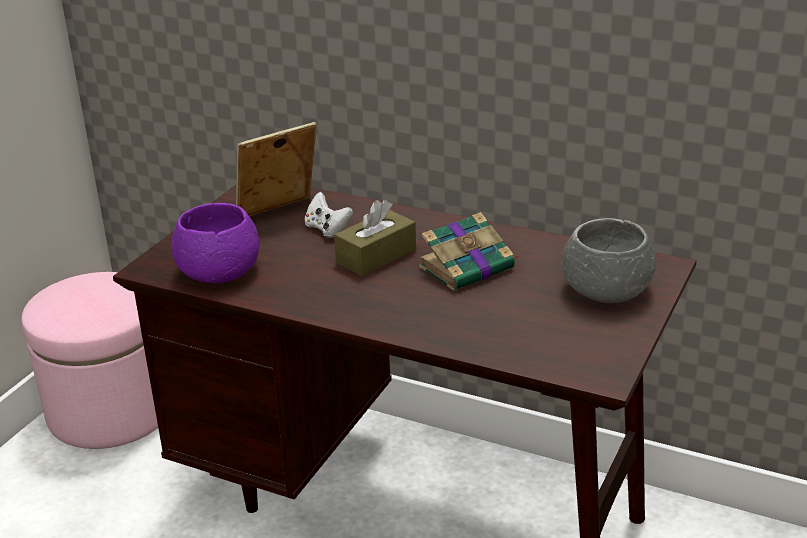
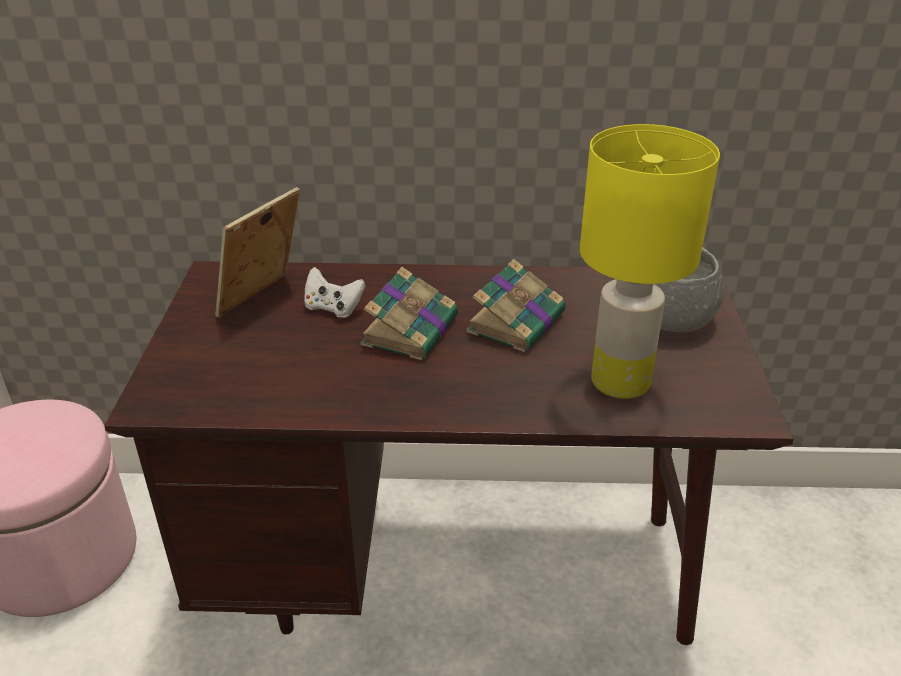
camera: 25 degrees left, 5 degrees up
(218, 271) = (241, 388): purple bowl -> none
(376, 256) = (411, 329): brown tissue box -> book
(513, 327) = (618, 381): none -> yellow table lamp

